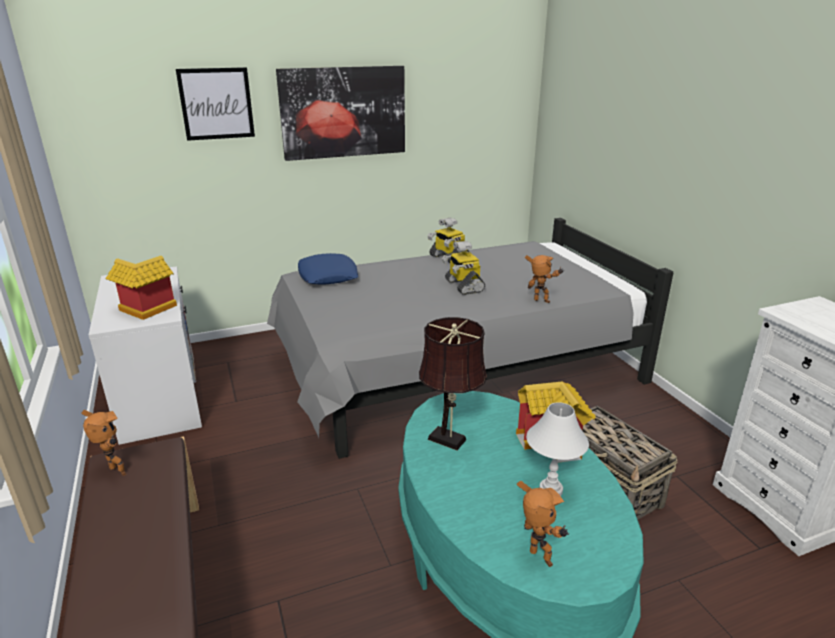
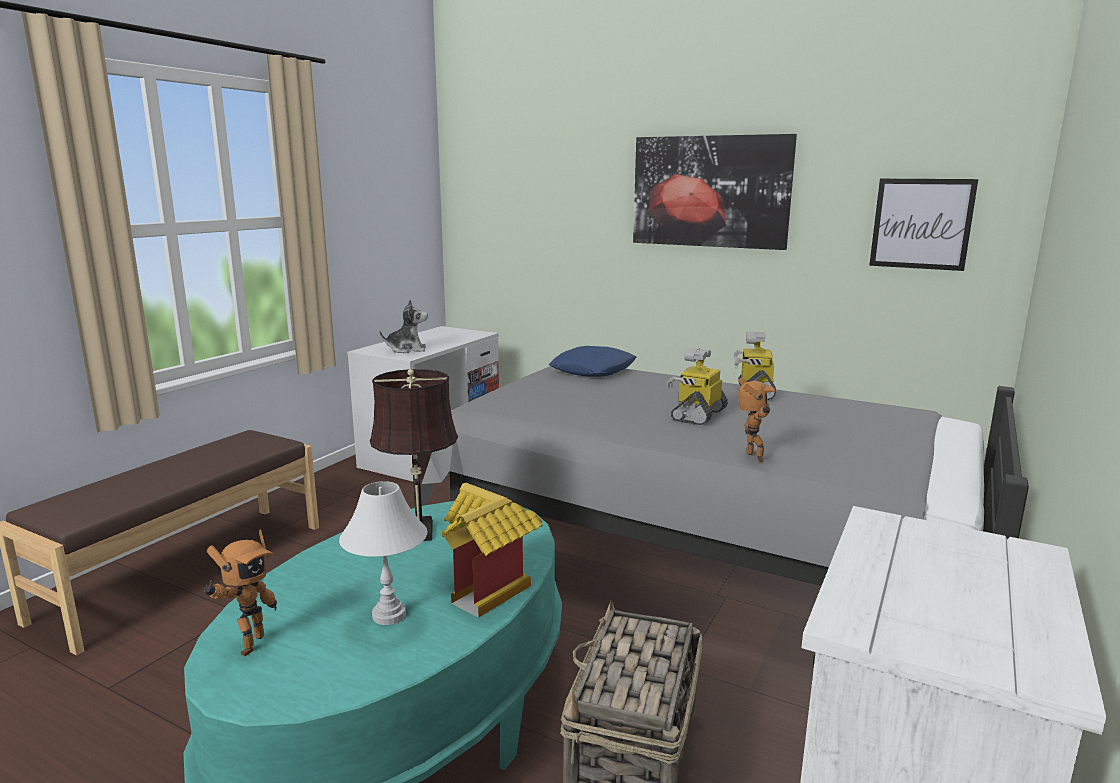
camera: 50 degrees right, 10 degrees down
(115, 473) = (233, 442): toy robot -> none
(145, 311) = (407, 350): toy house -> plush toy
(216, 104) = (576, 174): picture -> picture (921, 224)

